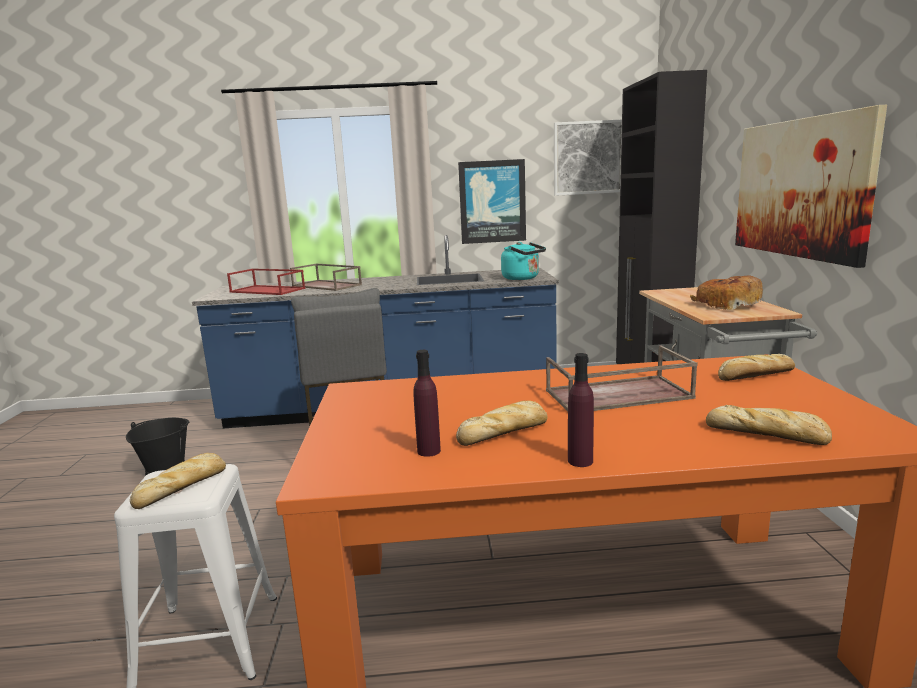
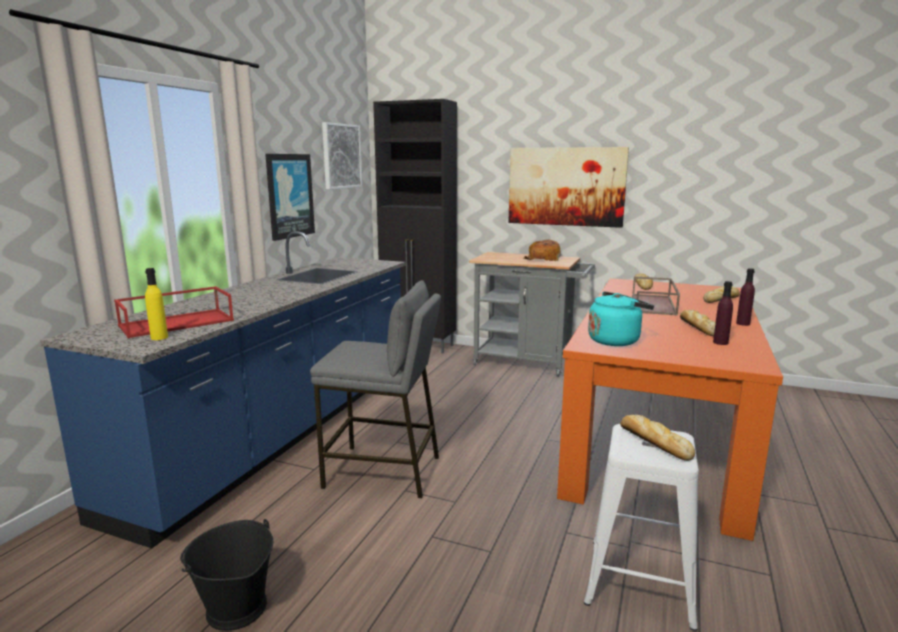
camera: 65 degrees left, 0 degrees up
(232, 295) = (159, 337): none -> yellow bottle
(327, 285) = (226, 303): brown tray -> none
(522, 278) = (376, 265): turquoise kettle -> turquoise kettle (616, 340)

